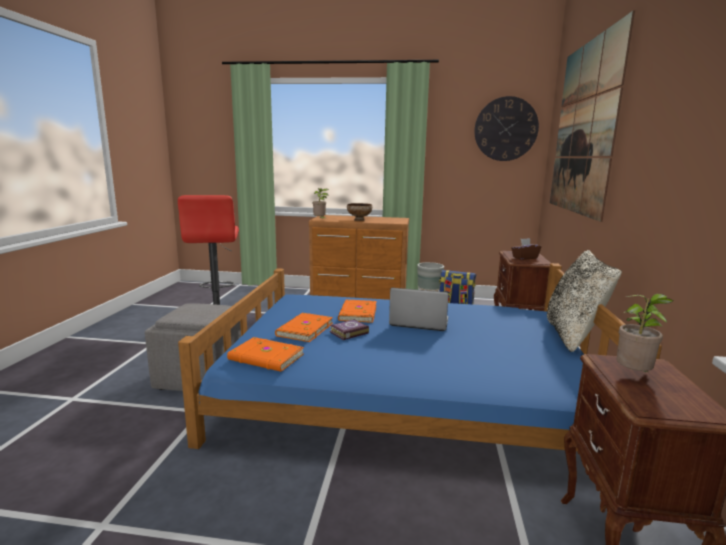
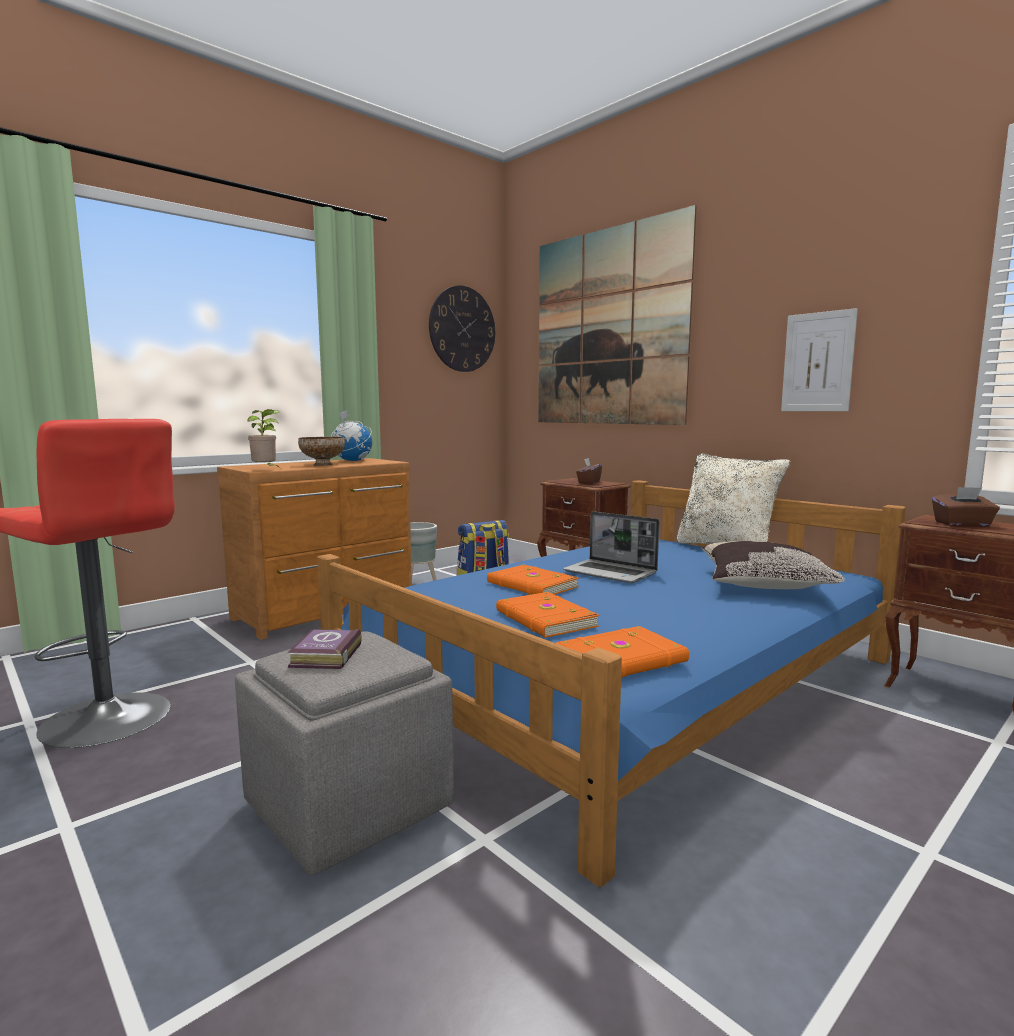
camera: 50 degrees left, 5 degrees down
(348, 332) = (594, 603): book -> book (324, 656)
(386, 219) = (352, 461): none -> globe
(418, 322) = (611, 573): laptop -> laptop turned 105 degrees counterclockwise
(481, 365) = (764, 584): none -> pillow
(634, 376) = (962, 524): potted plant -> brown tissue box
(674, 174) = (818, 362): none -> picture

